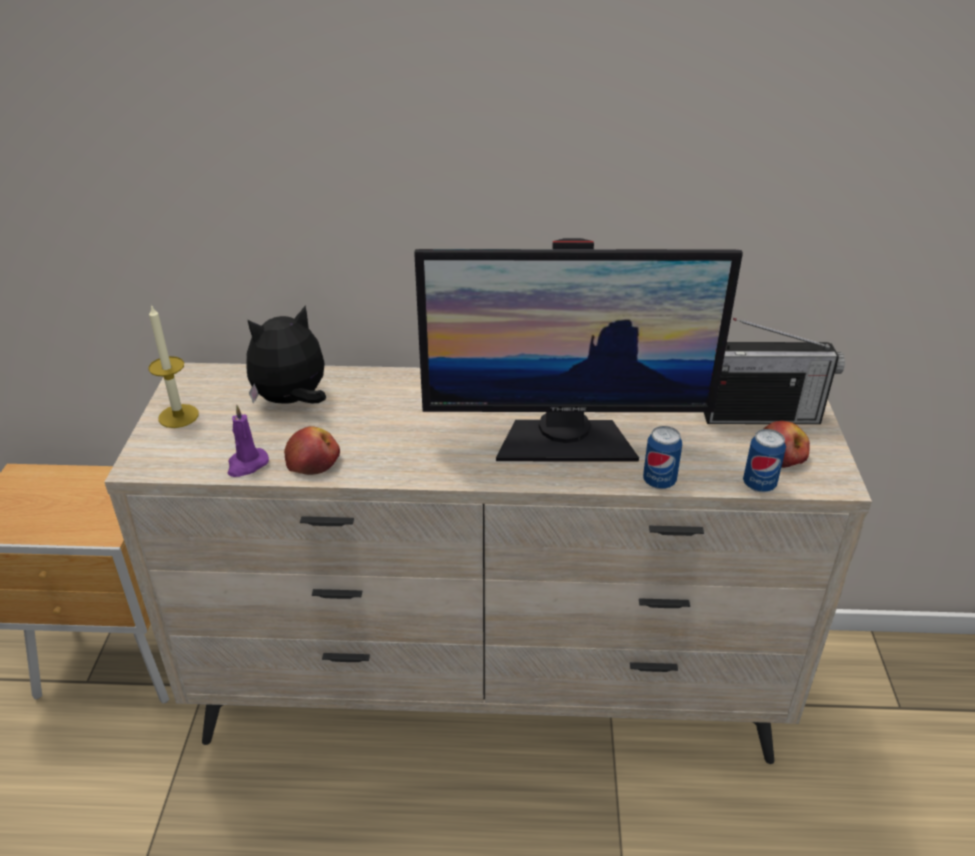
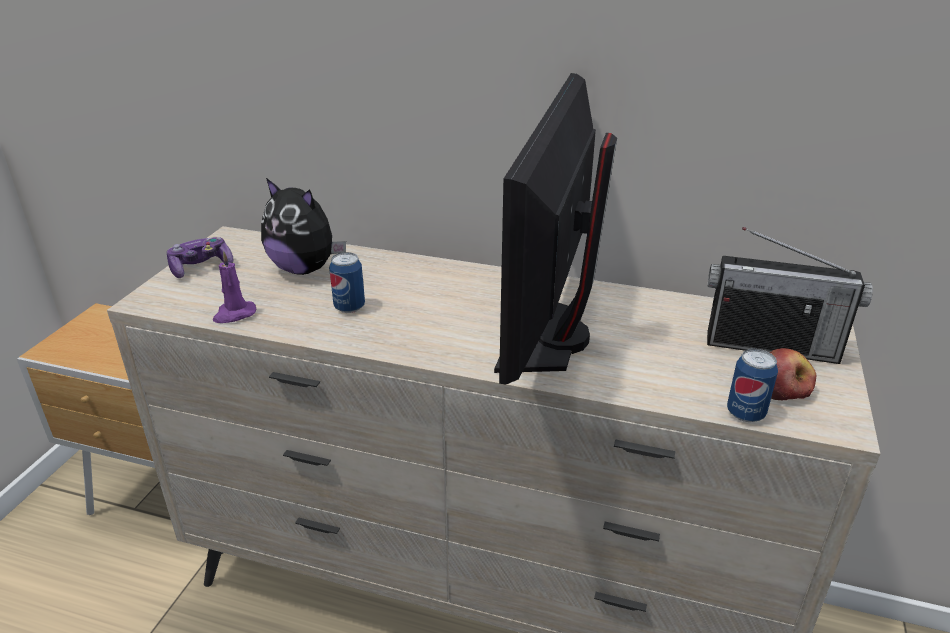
camera: 15 degrees right, 5 degrees down
(178, 416) = (201, 267): candle -> game controller
(292, 401) = (305, 269): plush toy -> plush toy turned 135 degrees counterclockwise
(313, 461) = (295, 320): apple -> none
(565, 439) = (547, 337): monitor -> monitor turned 90 degrees clockwise
(659, 481) = (631, 392): can -> can (349, 307)

